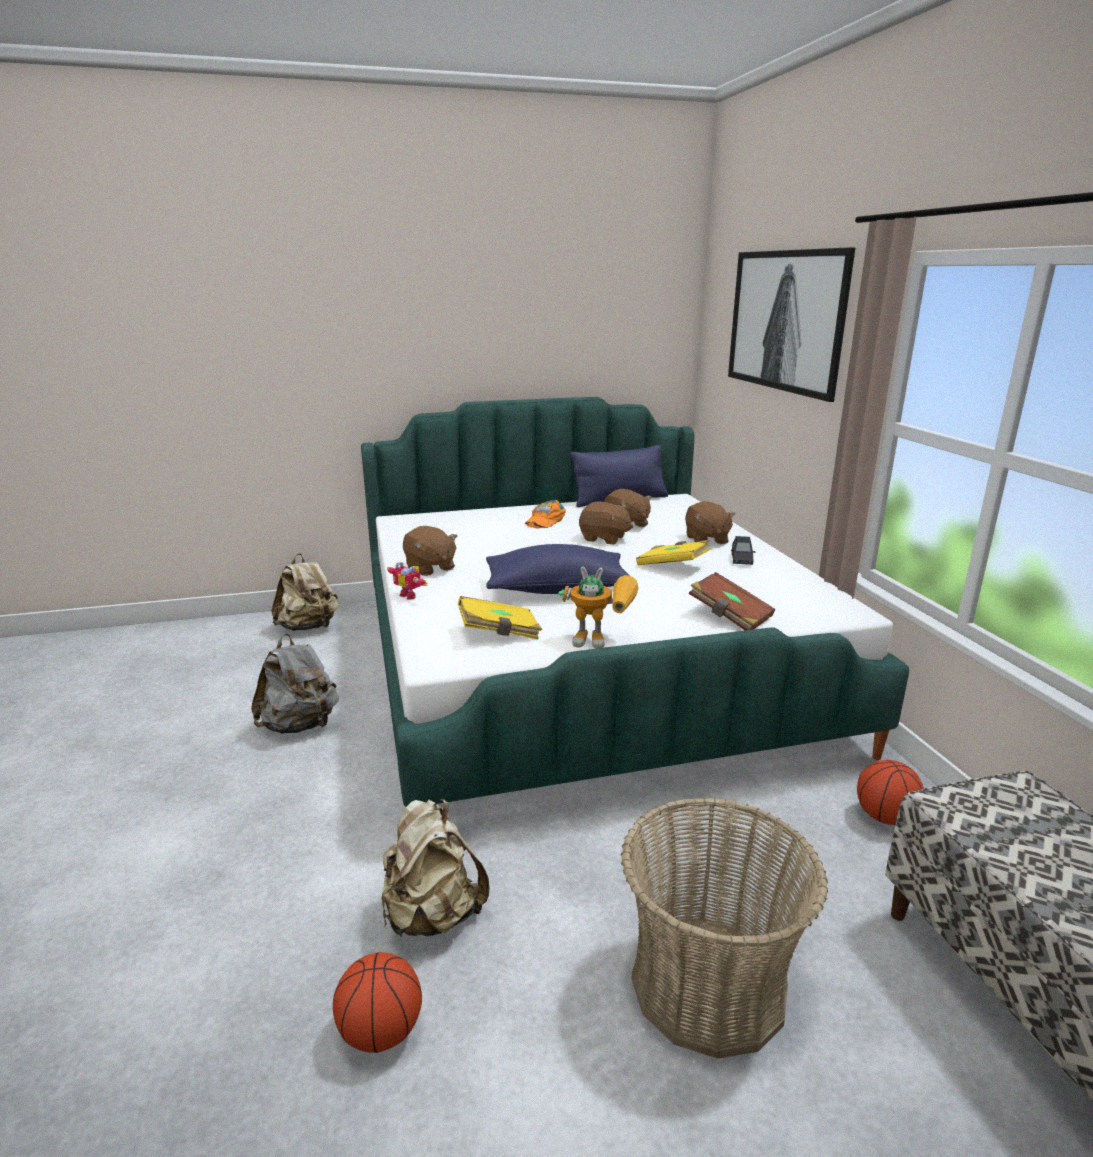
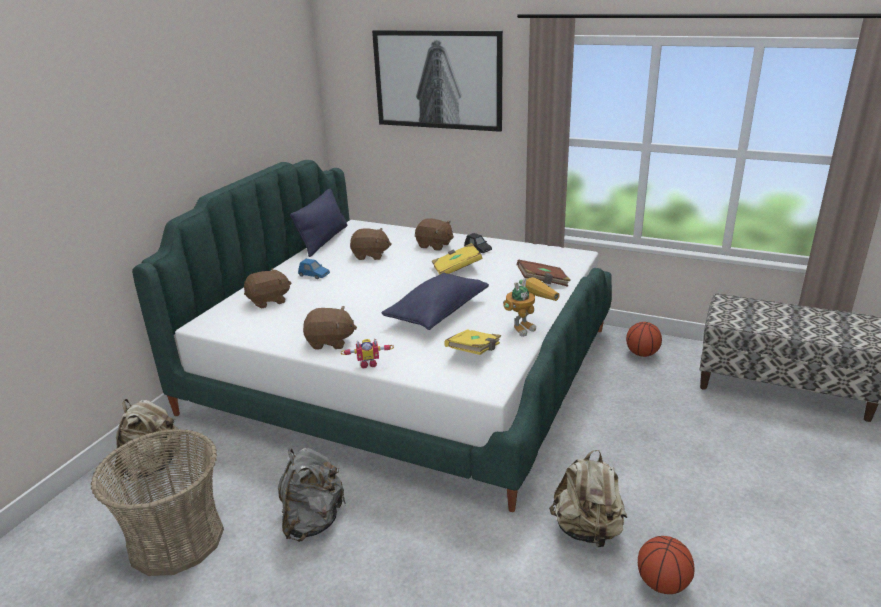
camera: 50 degrees left, 5 degrees up
(544, 520) = (314, 275): orange cap -> blue toy car
(604, 538) = (381, 270): brown plush toy -> brown plush toy (269, 301)
(708, 985) = (706, 459): basket -> basket (176, 539)

